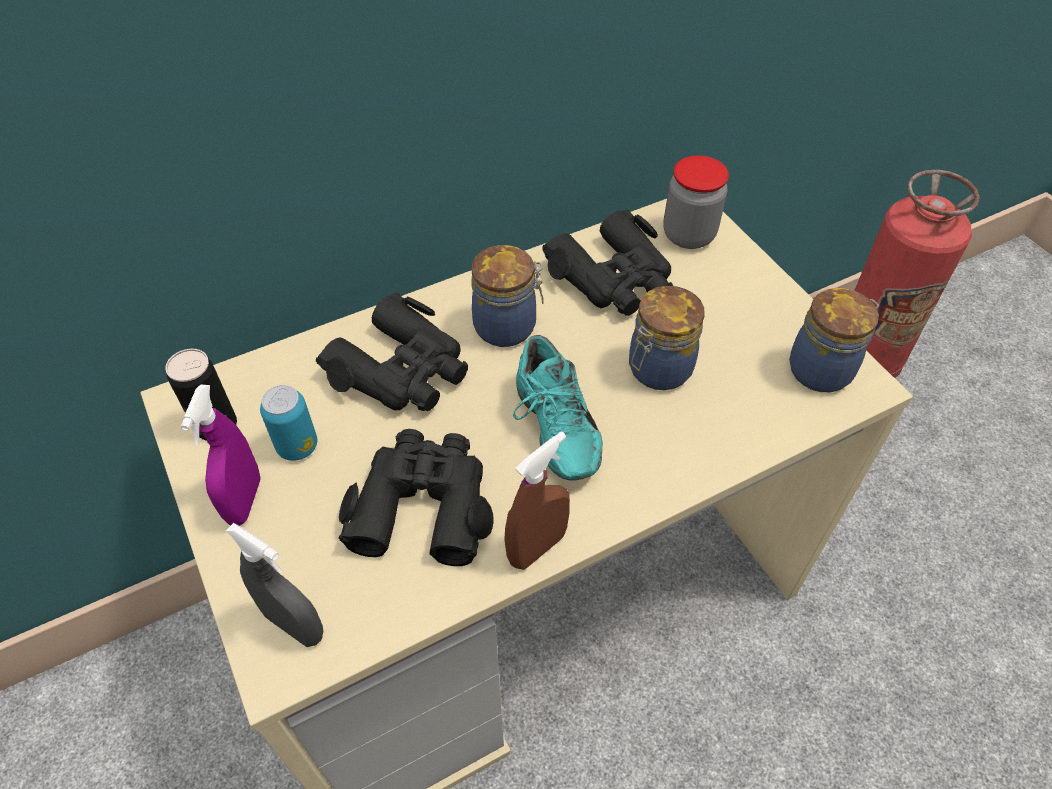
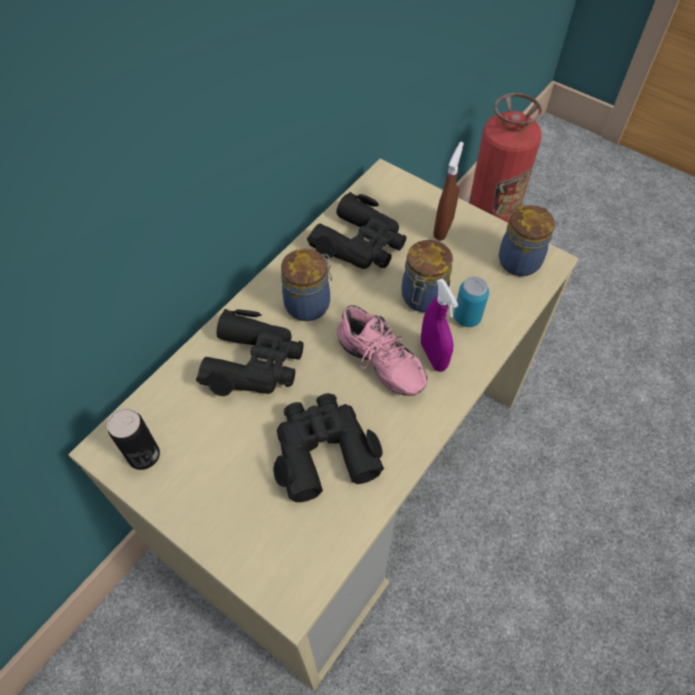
camera: 25 degrees left, 5 degrees up
(244, 501) = (199, 500): purple spray bottle -> purple spray bottle (433, 356)
(294, 625) = (286, 567): grey spray bottle -> none
(297, 446) = (213, 446): can -> can (467, 318)
(537, 547) = (412, 447): brown spray bottle -> brown spray bottle (443, 228)
(551, 429) = (377, 365): turquoise shoe -> pink shoe
(688, 235) = (392, 196): jar -> none

